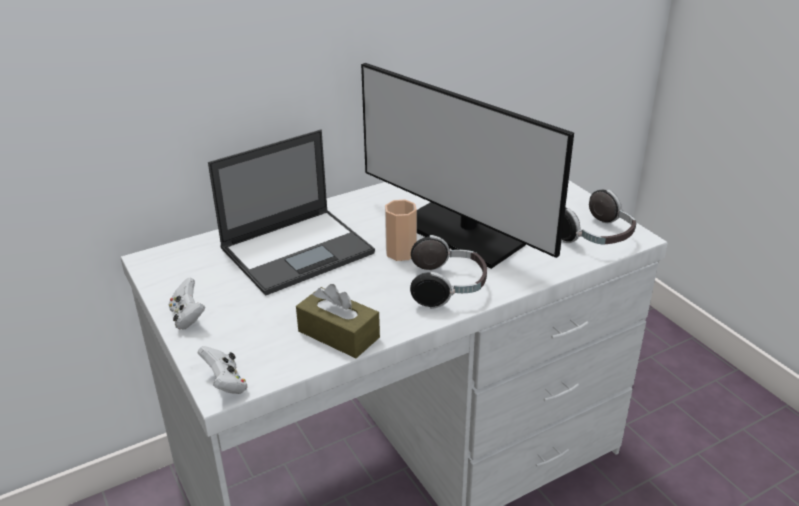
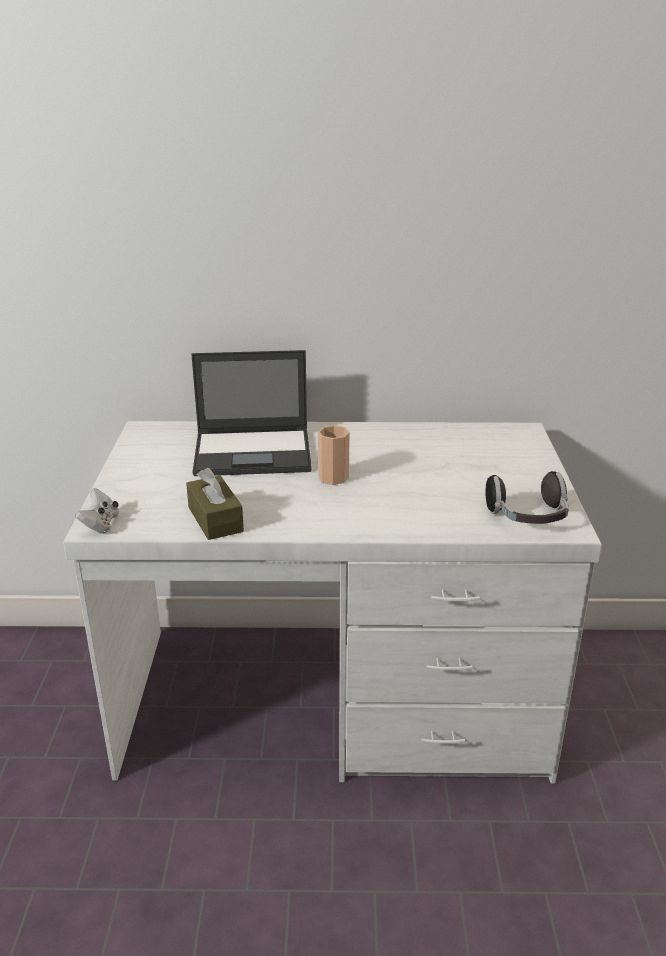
camera: 30 degrees right, 5 degrees down
(188, 317) = (125, 473): white game controller -> none
(448, 287) = (341, 515): headphones -> none
(460, 234) = (401, 479): monitor -> none

